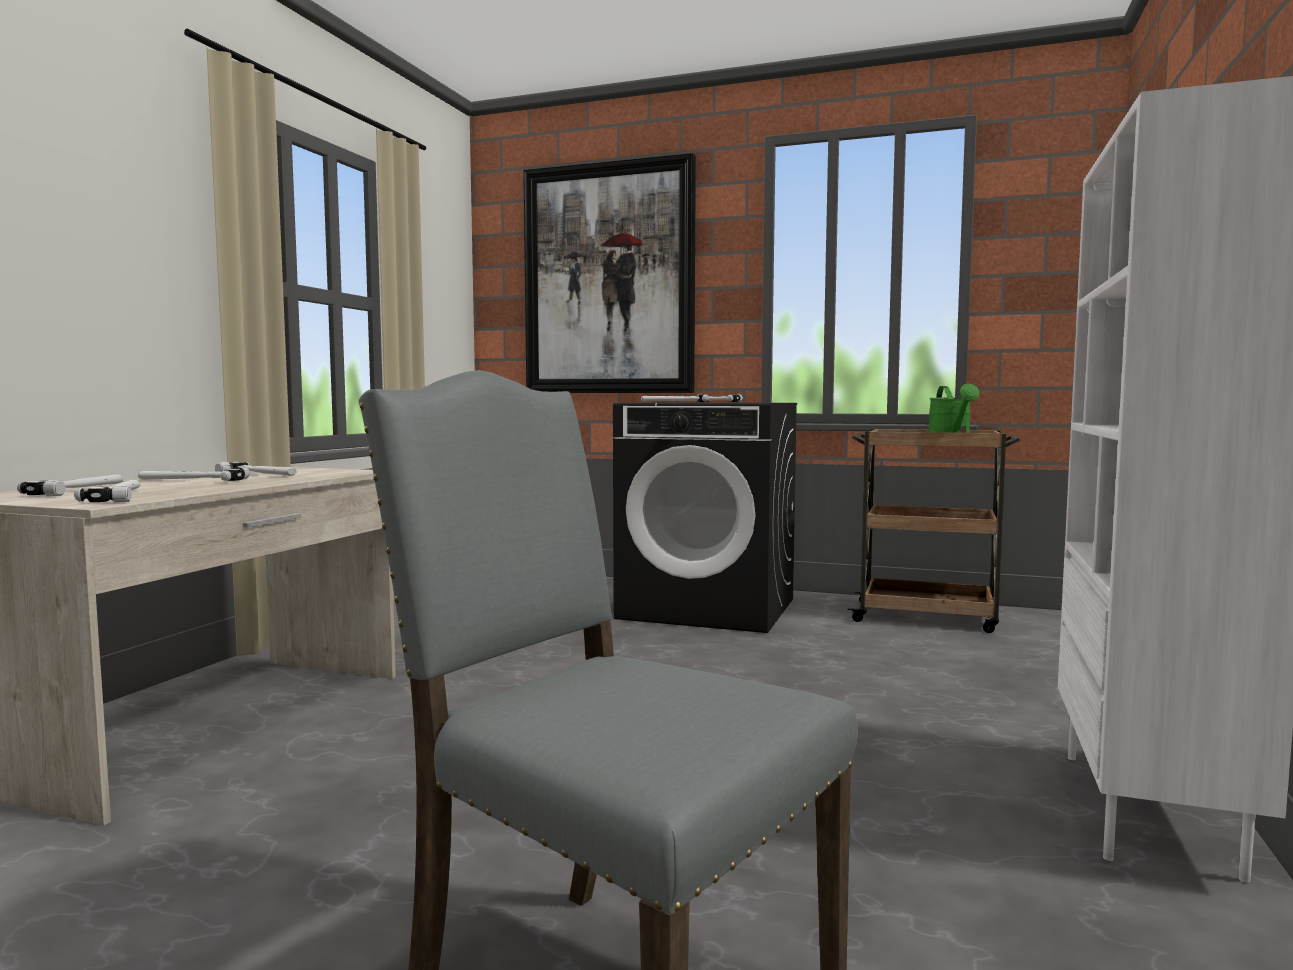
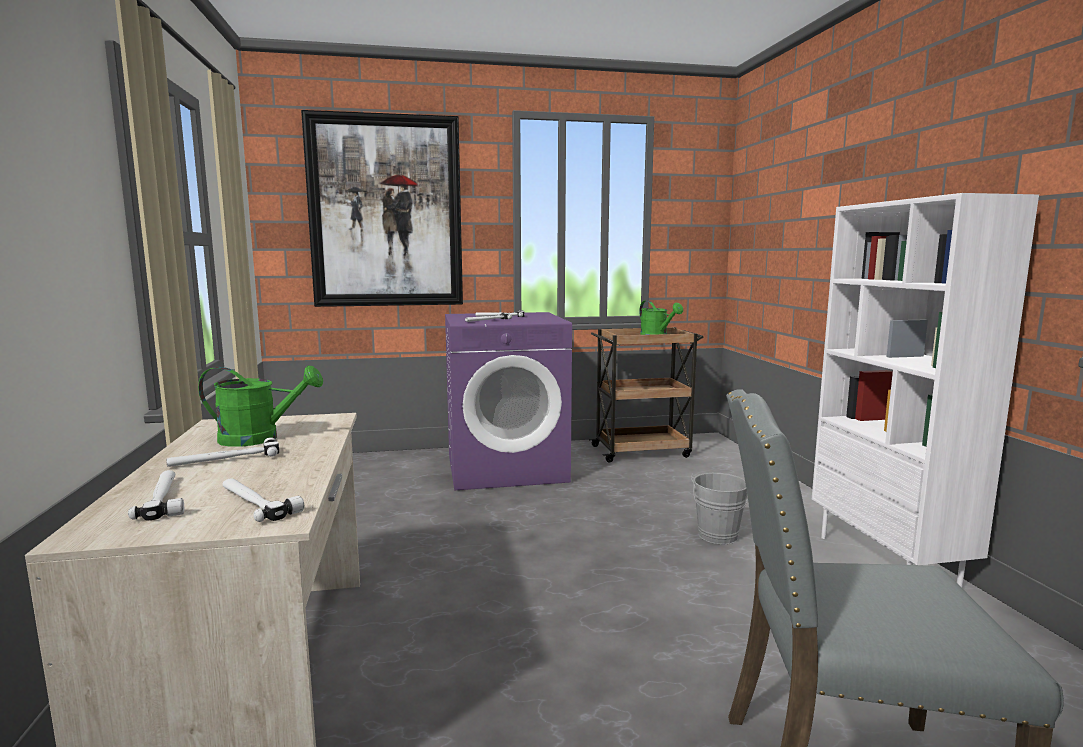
camera: 30 degrees left, 5 degrees up
(259, 475) = (260, 438): hammer -> green watering can
(709, 608) = (507, 468): black washing machine -> purple washing machine
(884, 722) = (717, 537): none -> grey bucket

